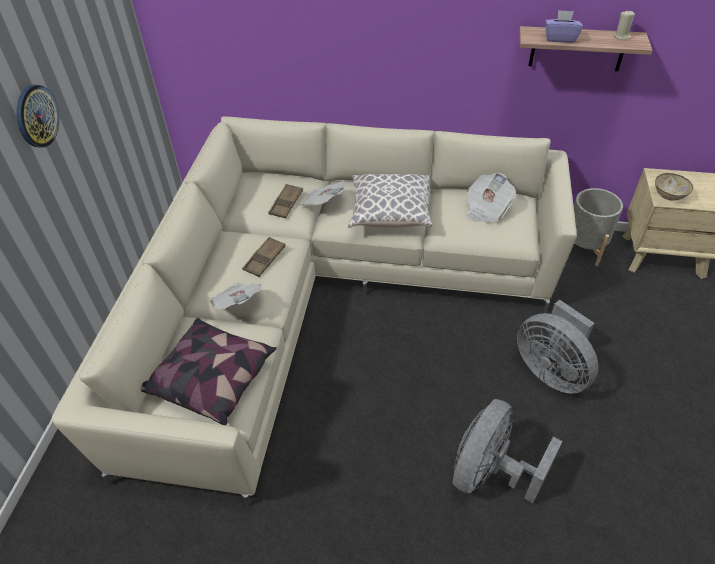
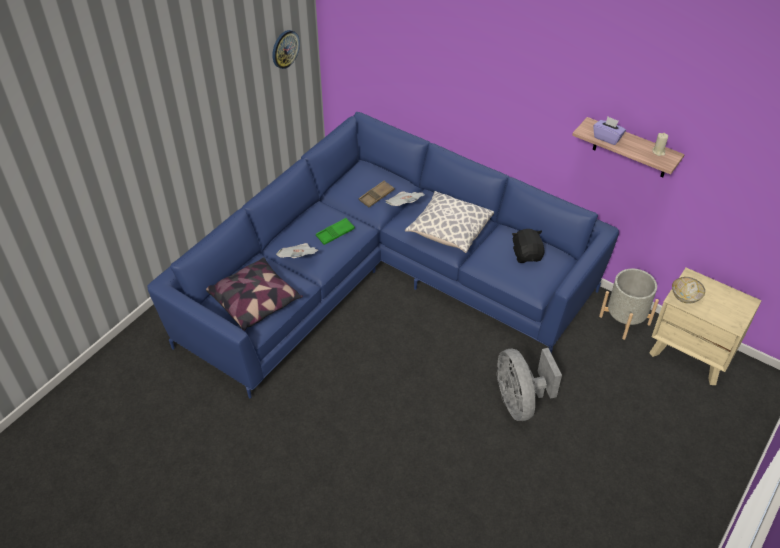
camera: 25 degrees right, 0 degrees up
(36, 116) = (209, 88): wall clock -> wall clock (285, 49)
(264, 259) = (335, 233): brown tray -> green tray
(321, 296) = (381, 278): beige sofa -> blue sofa
(486, 209) = (527, 255): newspaper -> black plush toy
(490, 472) = (421, 447): grey fan -> none

